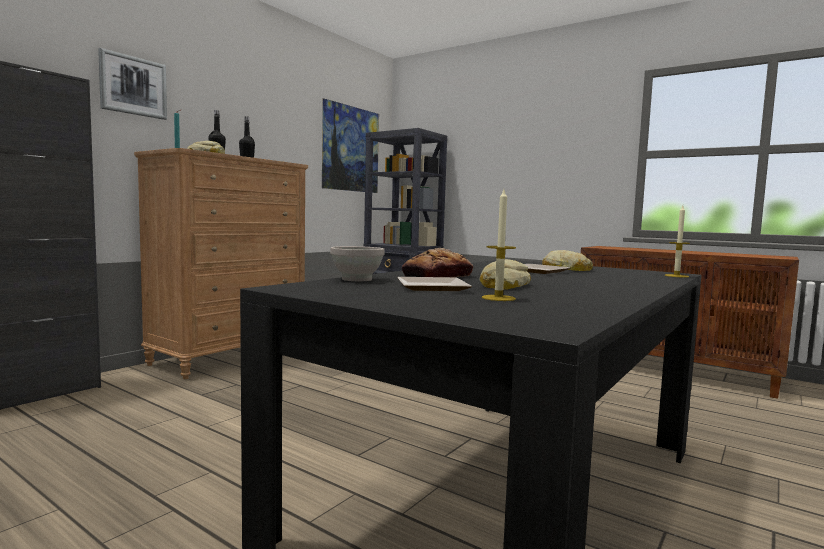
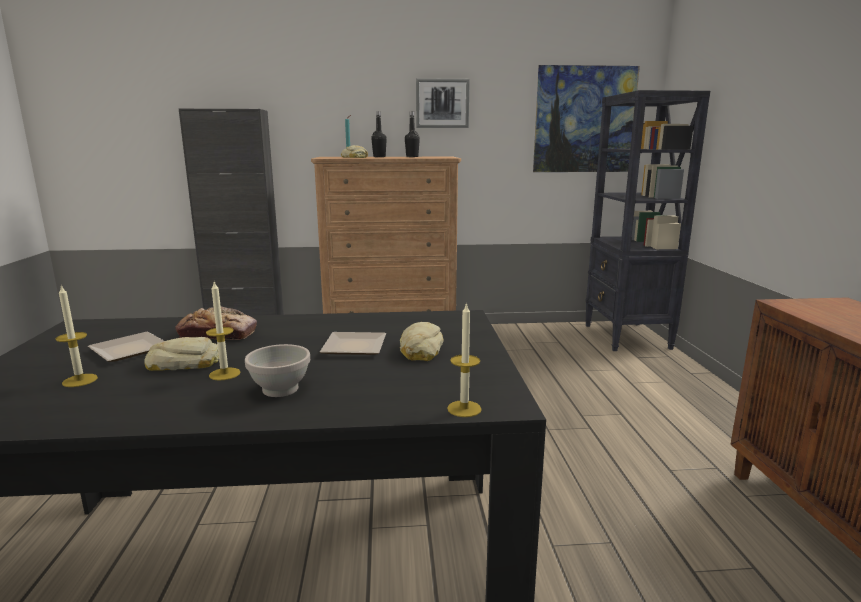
camera: 50 degrees right, 10 degrees up
(133, 86) = (319, 99): picture -> picture (442, 103)
(356, 279) = (156, 324): white bowl -> white bowl (279, 389)
(549, 284) = (224, 374): none -> candle

